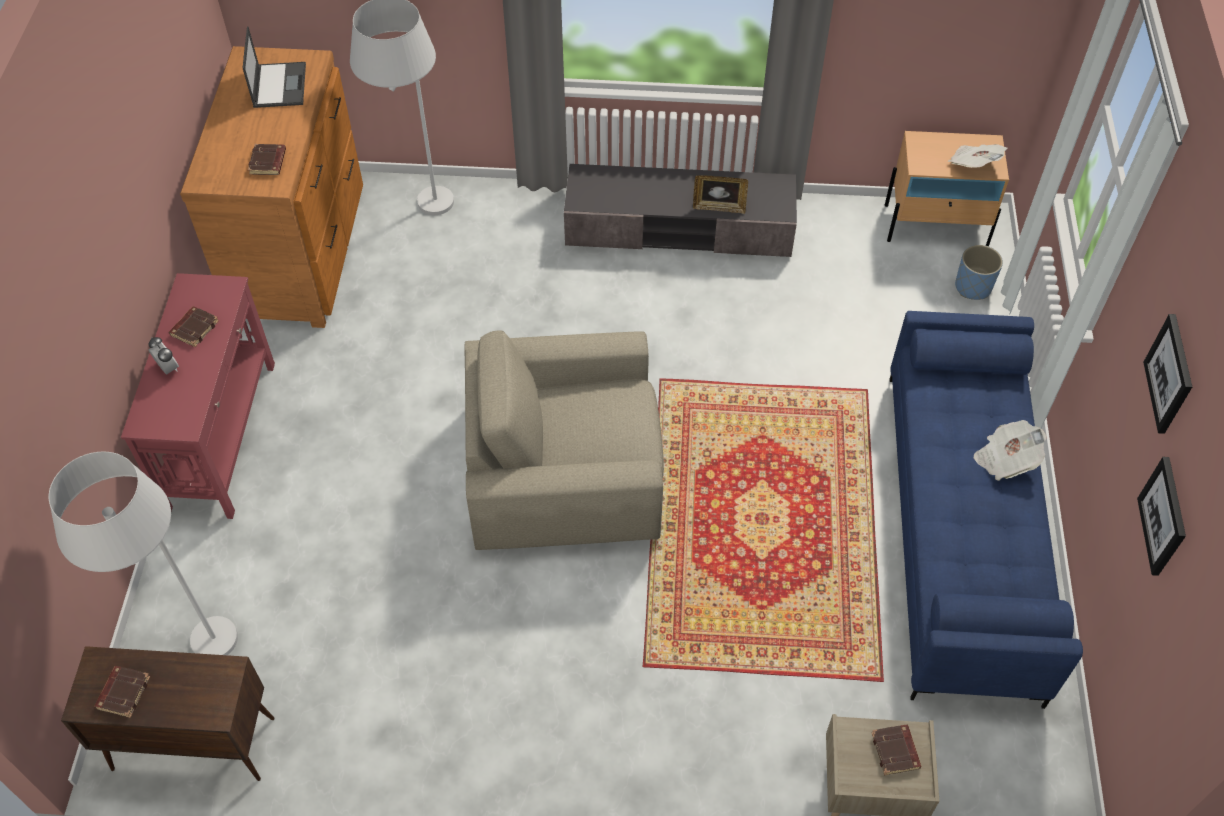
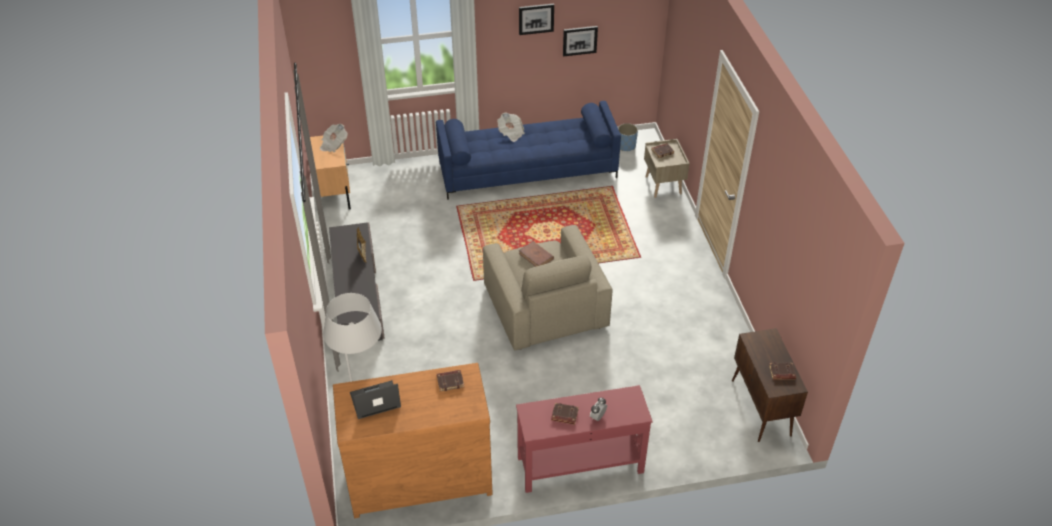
camera: 105 degrees left, 10 degrees down
(188, 646) = (714, 430): white floor lamp -> none
(614, 420) = (536, 256): none -> brown book
(973, 287) = (377, 177): blue planter -> blue planter (626, 146)

